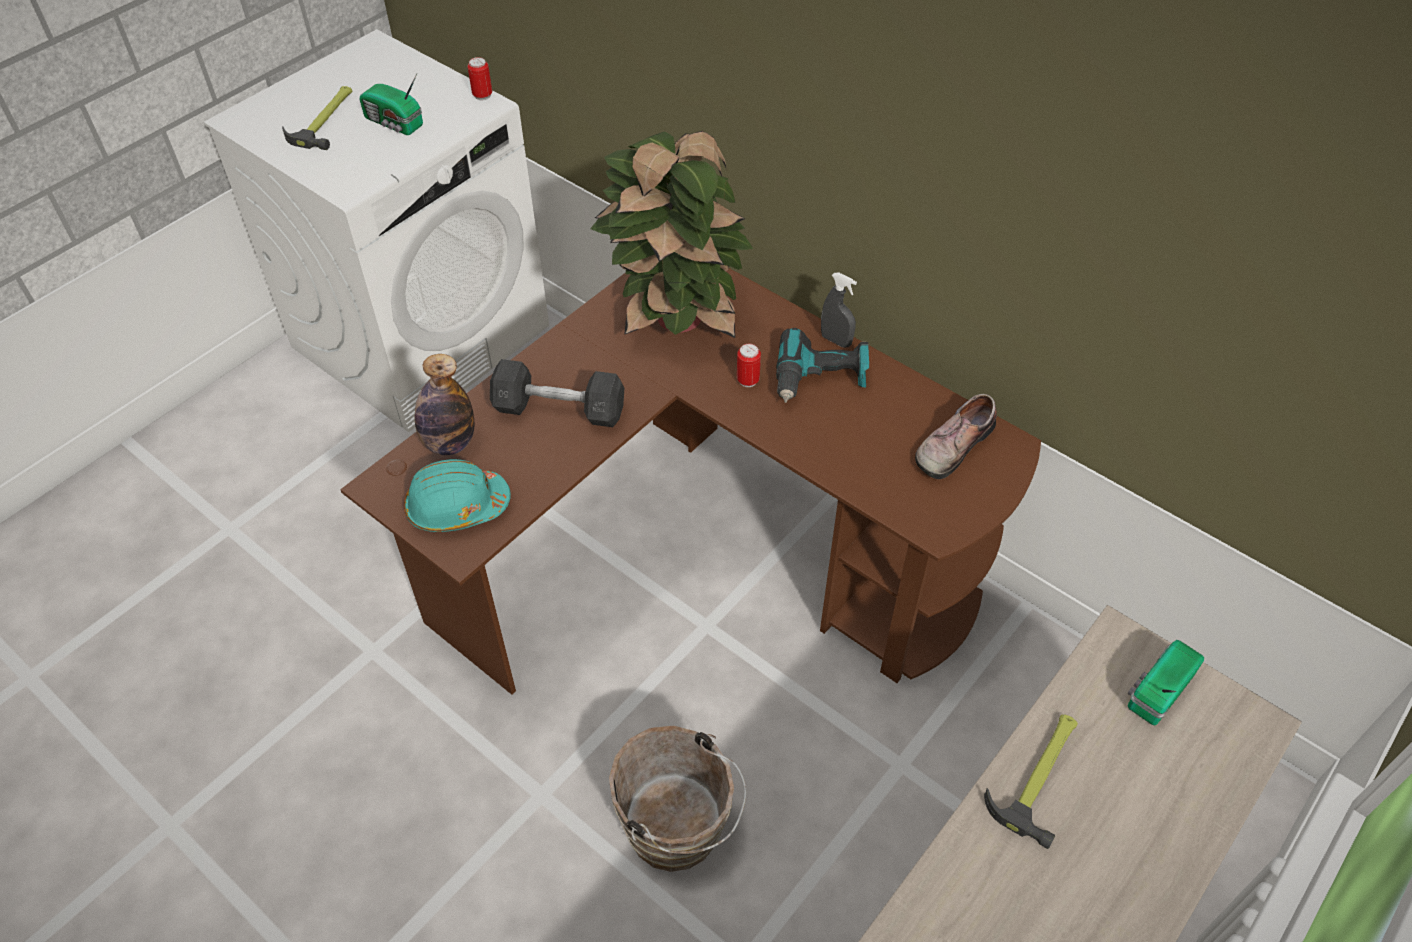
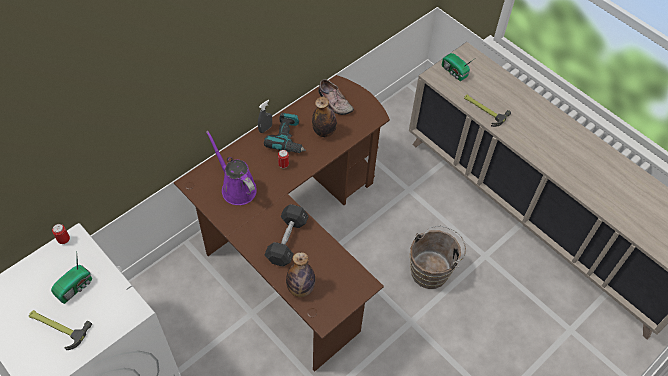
camera: 85 degrees left, 5 degrees up
(457, 507) = (341, 286): turquoise hard hat -> none
(675, 319) = (236, 187): potted plant -> purple watering can
(857, 437) = (324, 132): none -> bottle

